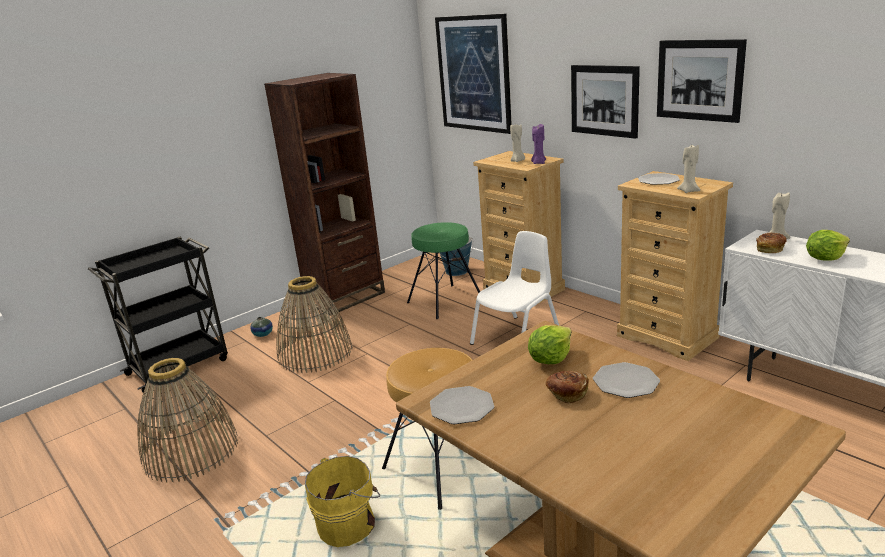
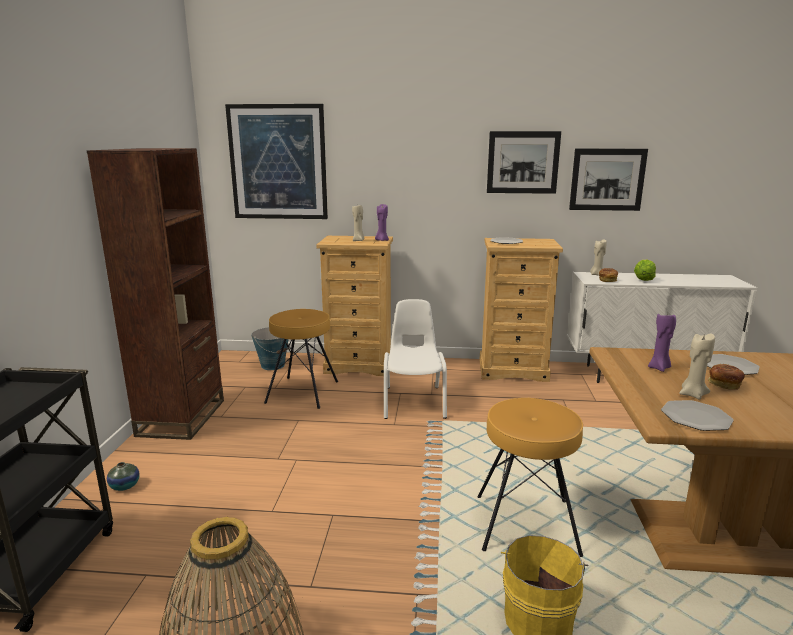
camera: 45 degrees left, 5 degrees down
(315, 353) = (233, 481): basket -> none
(445, 301) = (303, 392): green stool -> brown stool
(550, 359) = (659, 368): lettuce -> purple candle
(604, 100) = (434, 182): picture -> picture (607, 179)
(688, 191) = (543, 245): beige candle -> beige candle (692, 394)

